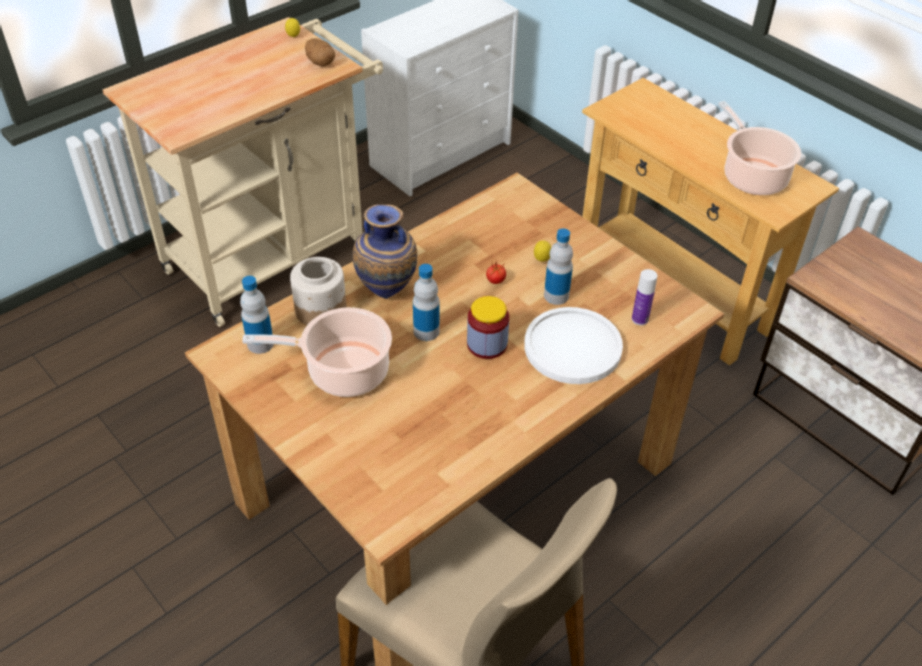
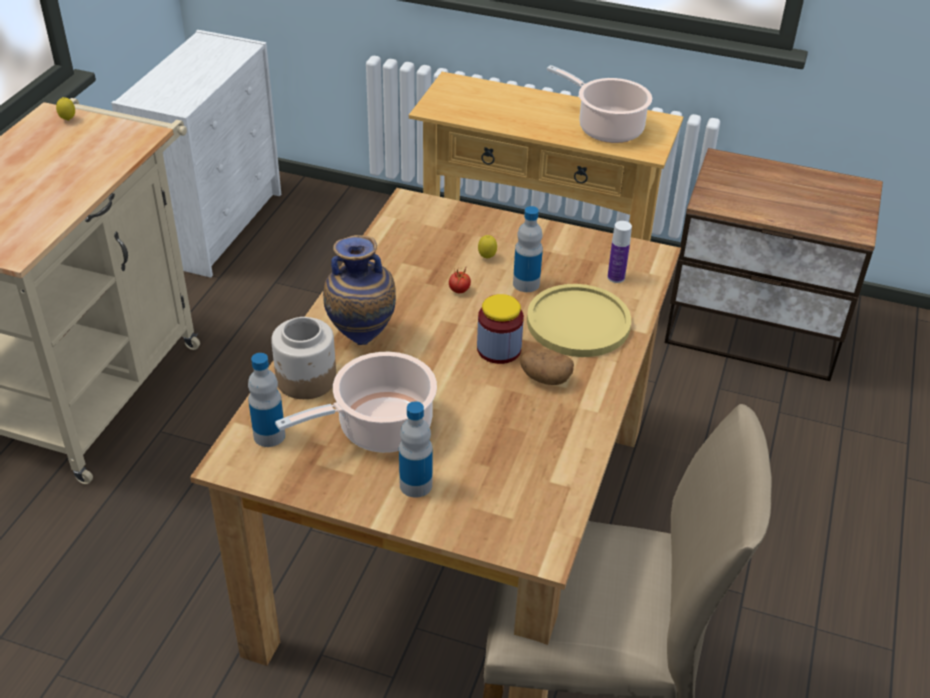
camera: 30 degrees left, 5 degrees down
(320, 62) = (121, 136): potato -> potato (545, 378)
(426, 331) = (431, 360): bottle -> bottle (416, 485)
(572, 347) = (578, 322): white plate -> yellow plate

